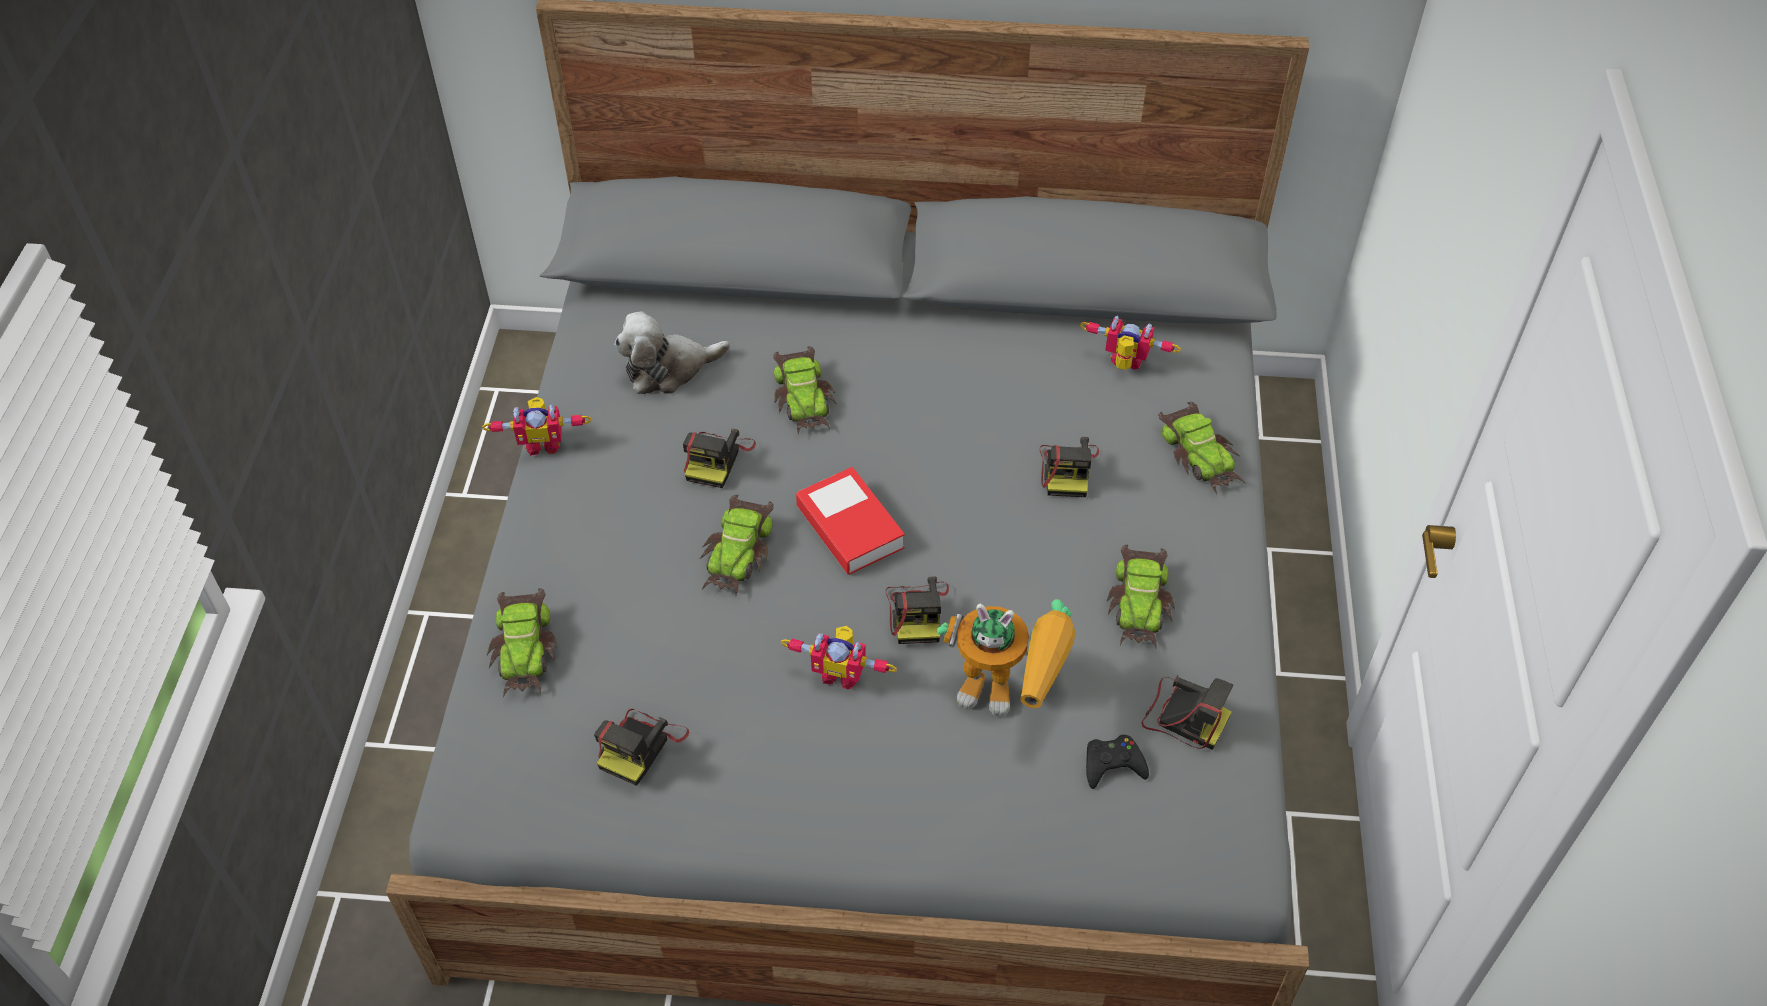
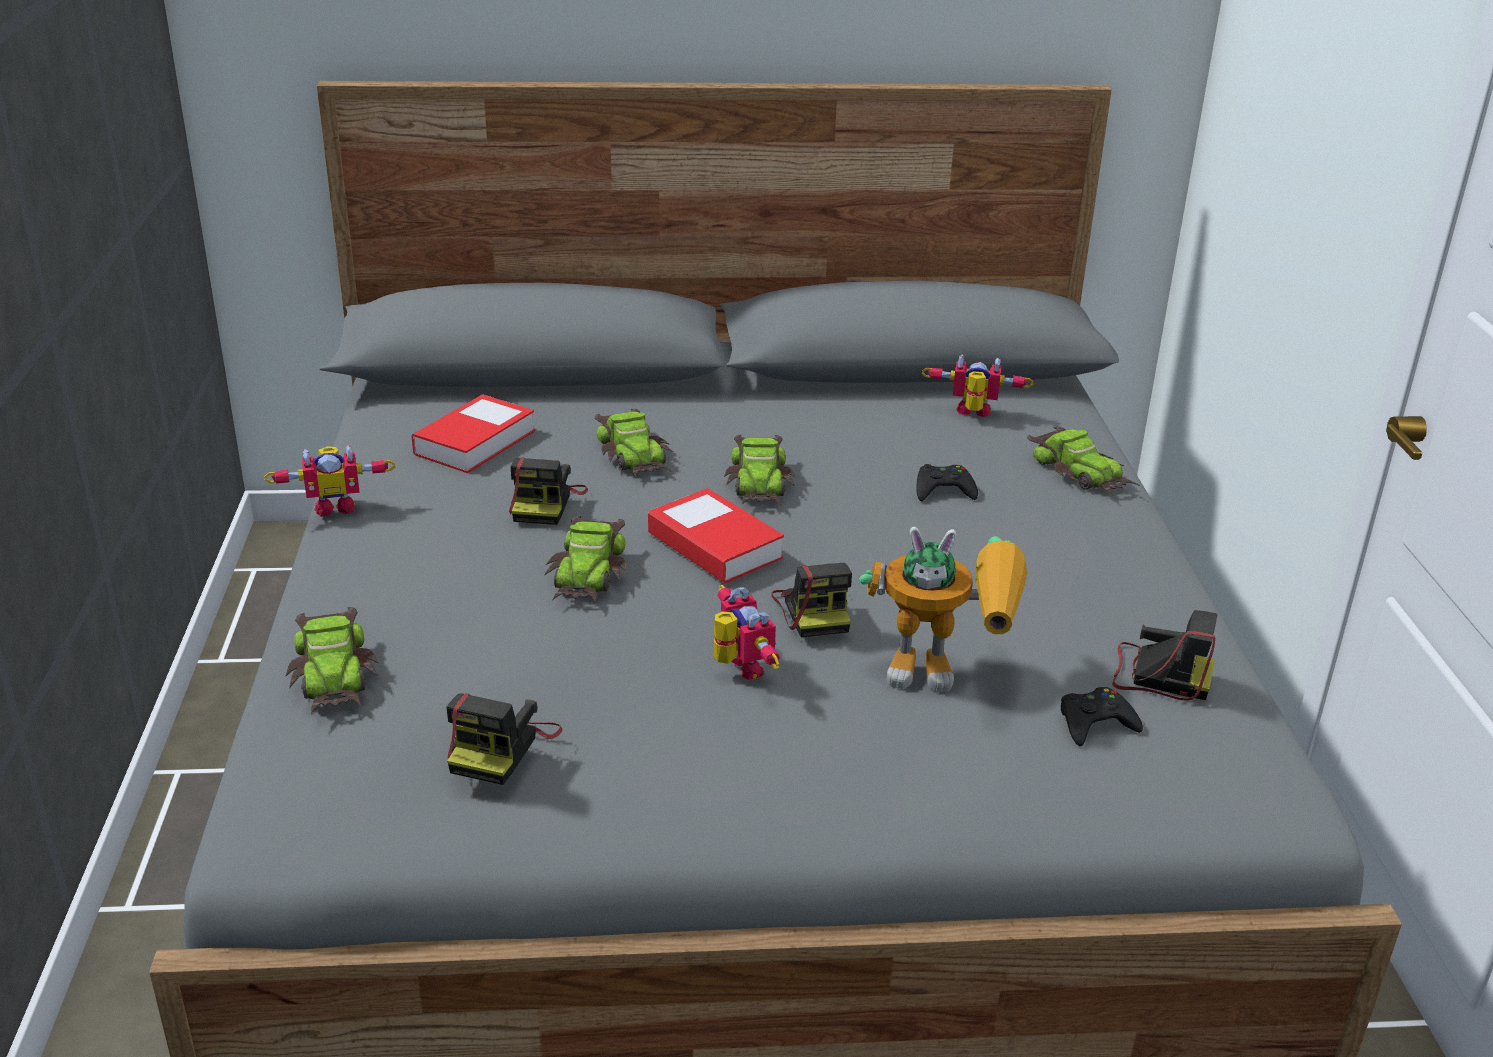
camera: 10 degrees left, 20 degrees down
(668, 369) = (475, 443): plush toy -> book
(841, 673) = (738, 669): toy robot -> toy robot turned 120 degrees counterclockwise
(1067, 469) = (943, 490): camera -> black game controller
(1140, 603) = (1067, 586): toy car -> toy car (760, 481)

